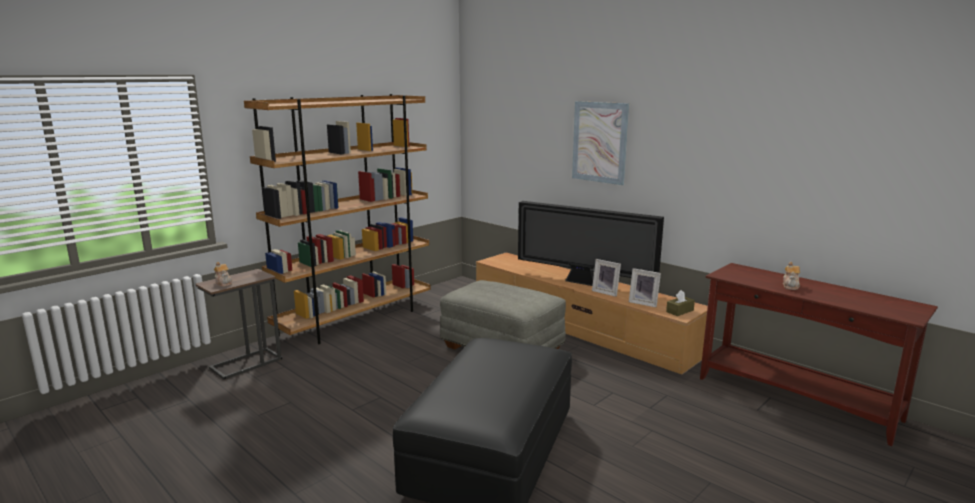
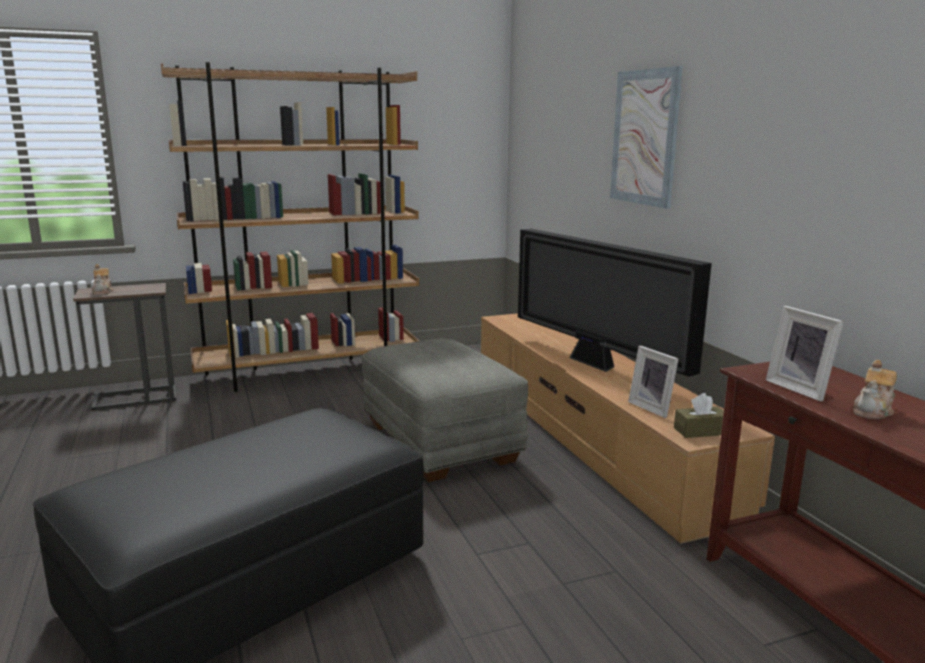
camera: 25 degrees right, 0 degrees up
(606, 292) = (612, 382): picture frame -> picture frame (801, 389)

